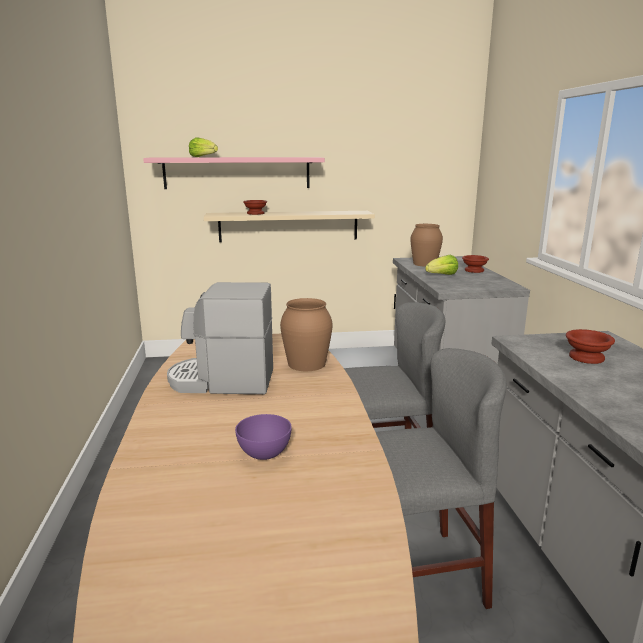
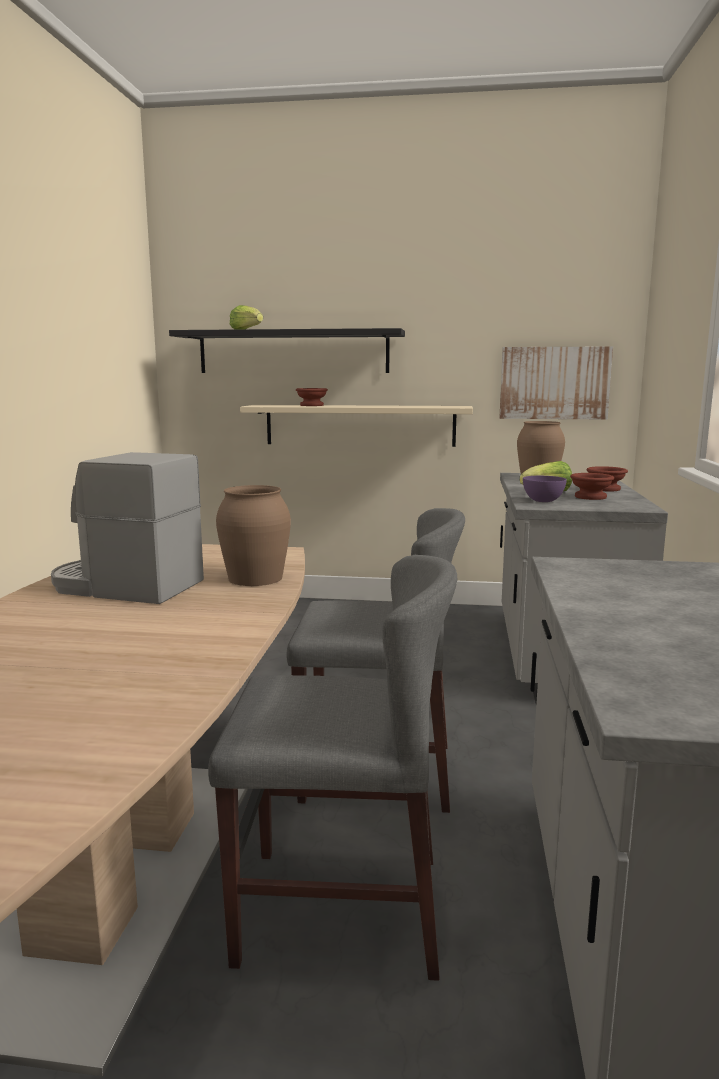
camera: 15 degrees right, 5 degrees down
(237, 173) = (293, 352): pink shelf -> black shelf
(264, 453) = (76, 663): purple bowl -> purple bowl (542, 501)
(422, 193) = (554, 383): none -> picture
(585, 357) = (653, 589): brown bowl -> brown bowl (590, 497)

